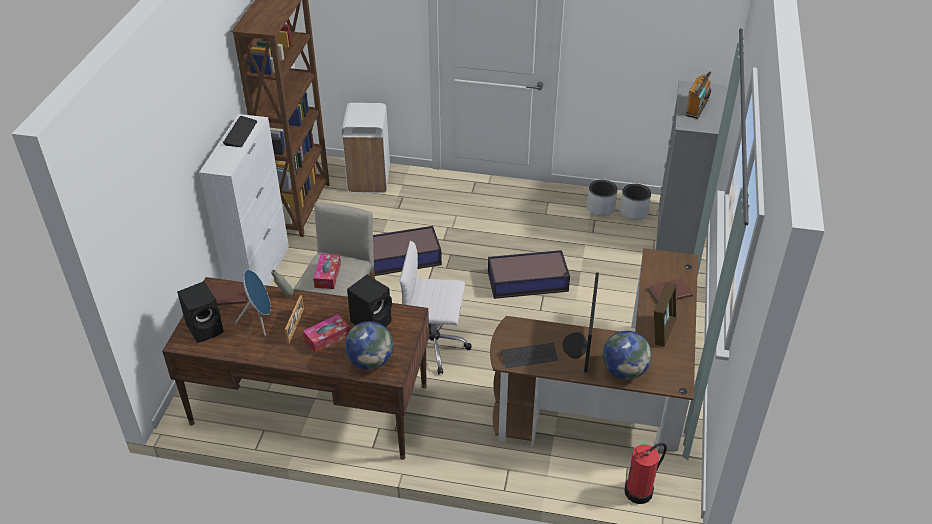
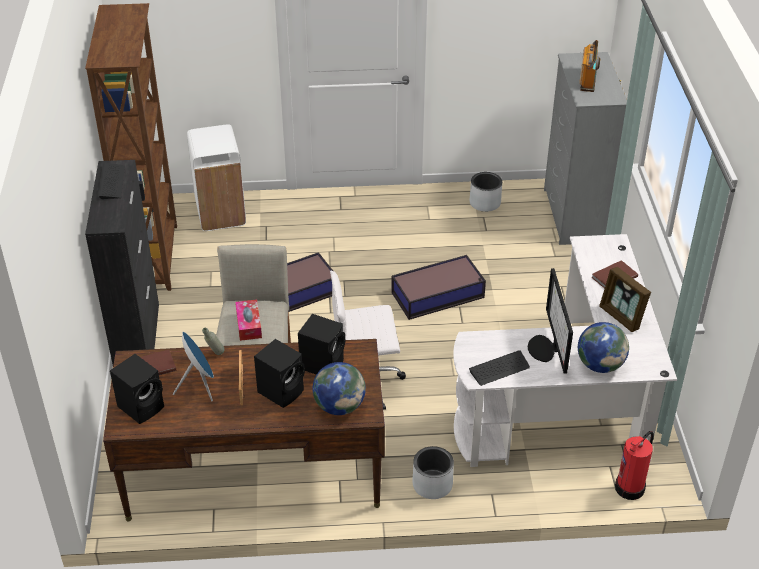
camera: 15 degrees left, 0 degrees up
(260, 274) = (138, 341): white cabinet -> black cabinet
(327, 338) = (282, 390): tissue box -> black speaker
(609, 403) = (569, 405): brown desk -> white desk
(633, 212) = (520, 201): grey planter -> grey planter (432, 484)
(662, 330) = (621, 317): picture frame -> picture frame turned 135 degrees clockwise

